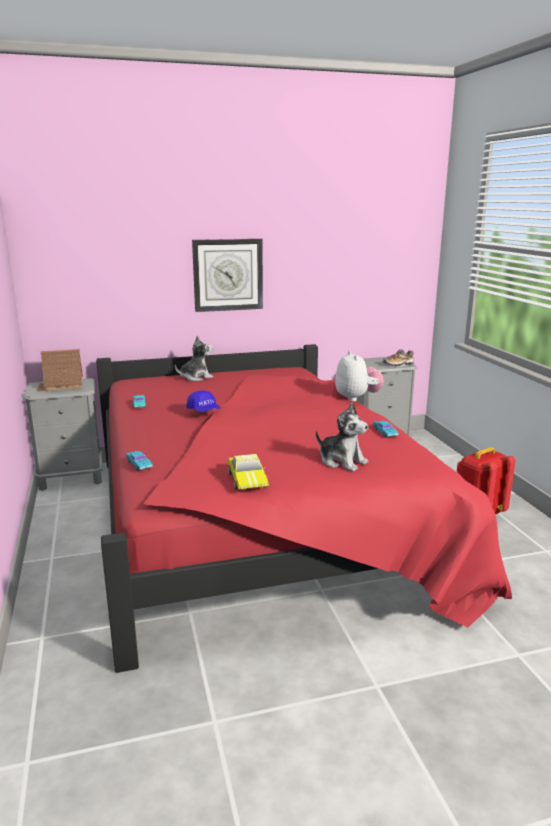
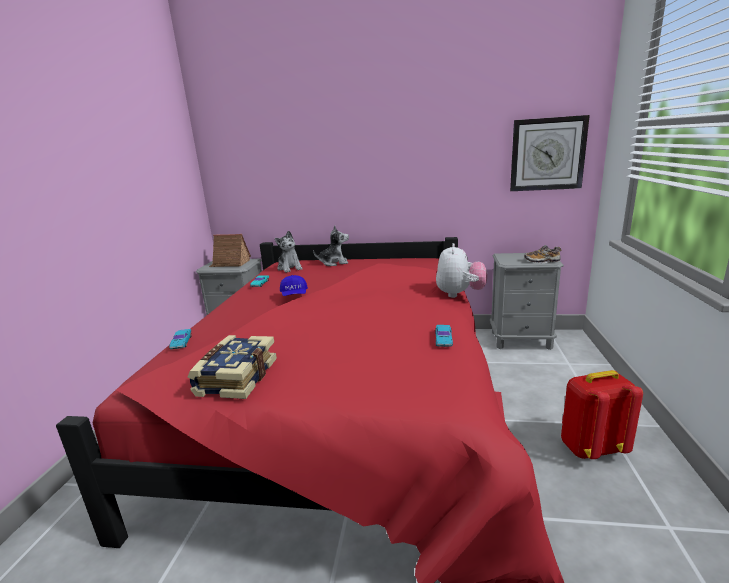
camera: 25 degrees right, 0 degrees up
(228, 275) = (371, 170): wall clock -> wall clock (547, 154)
(248, 479) = (235, 378): toy car -> book
(342, 461) = (353, 371): plush toy -> plush toy (290, 268)

